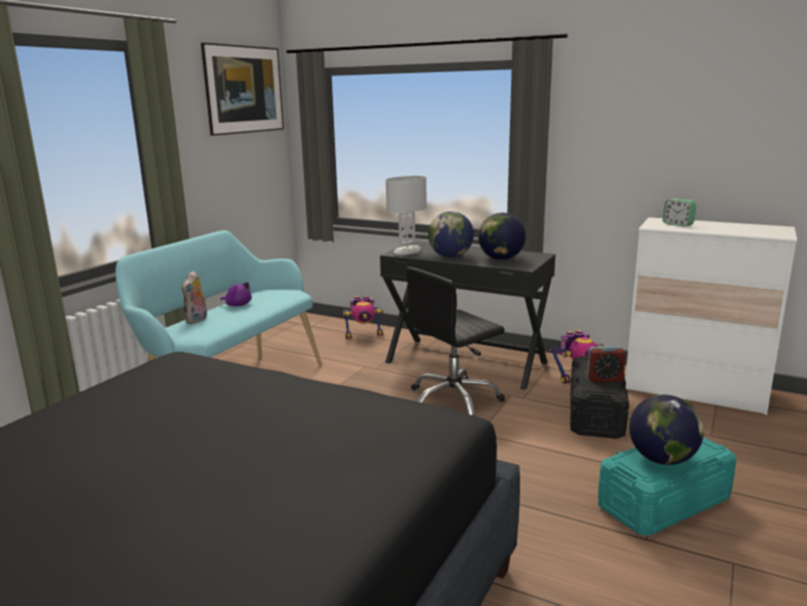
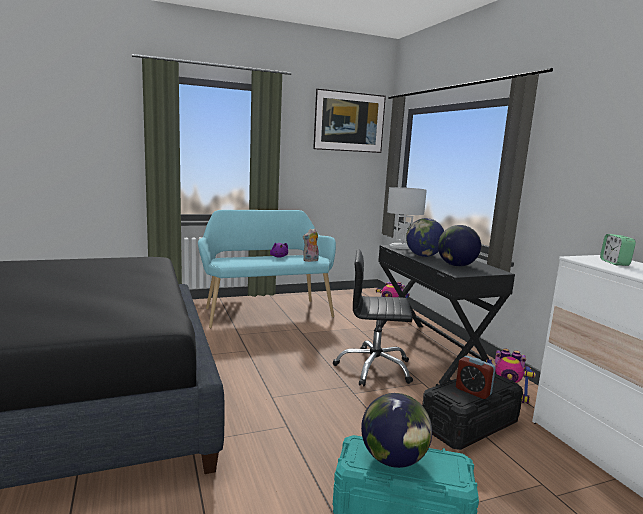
camera: 40 degrees right, 5 degrees down
(197, 320) = (244, 257): plush toy -> plush toy (310, 260)

